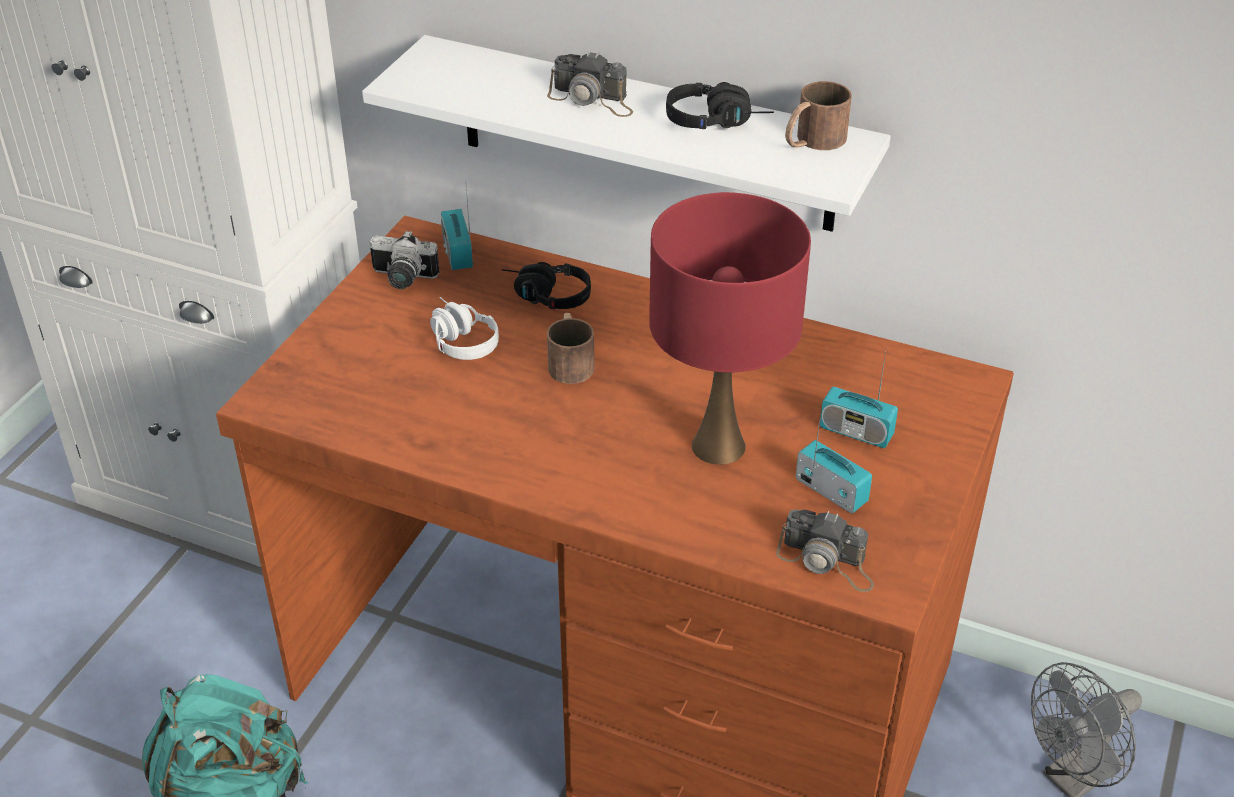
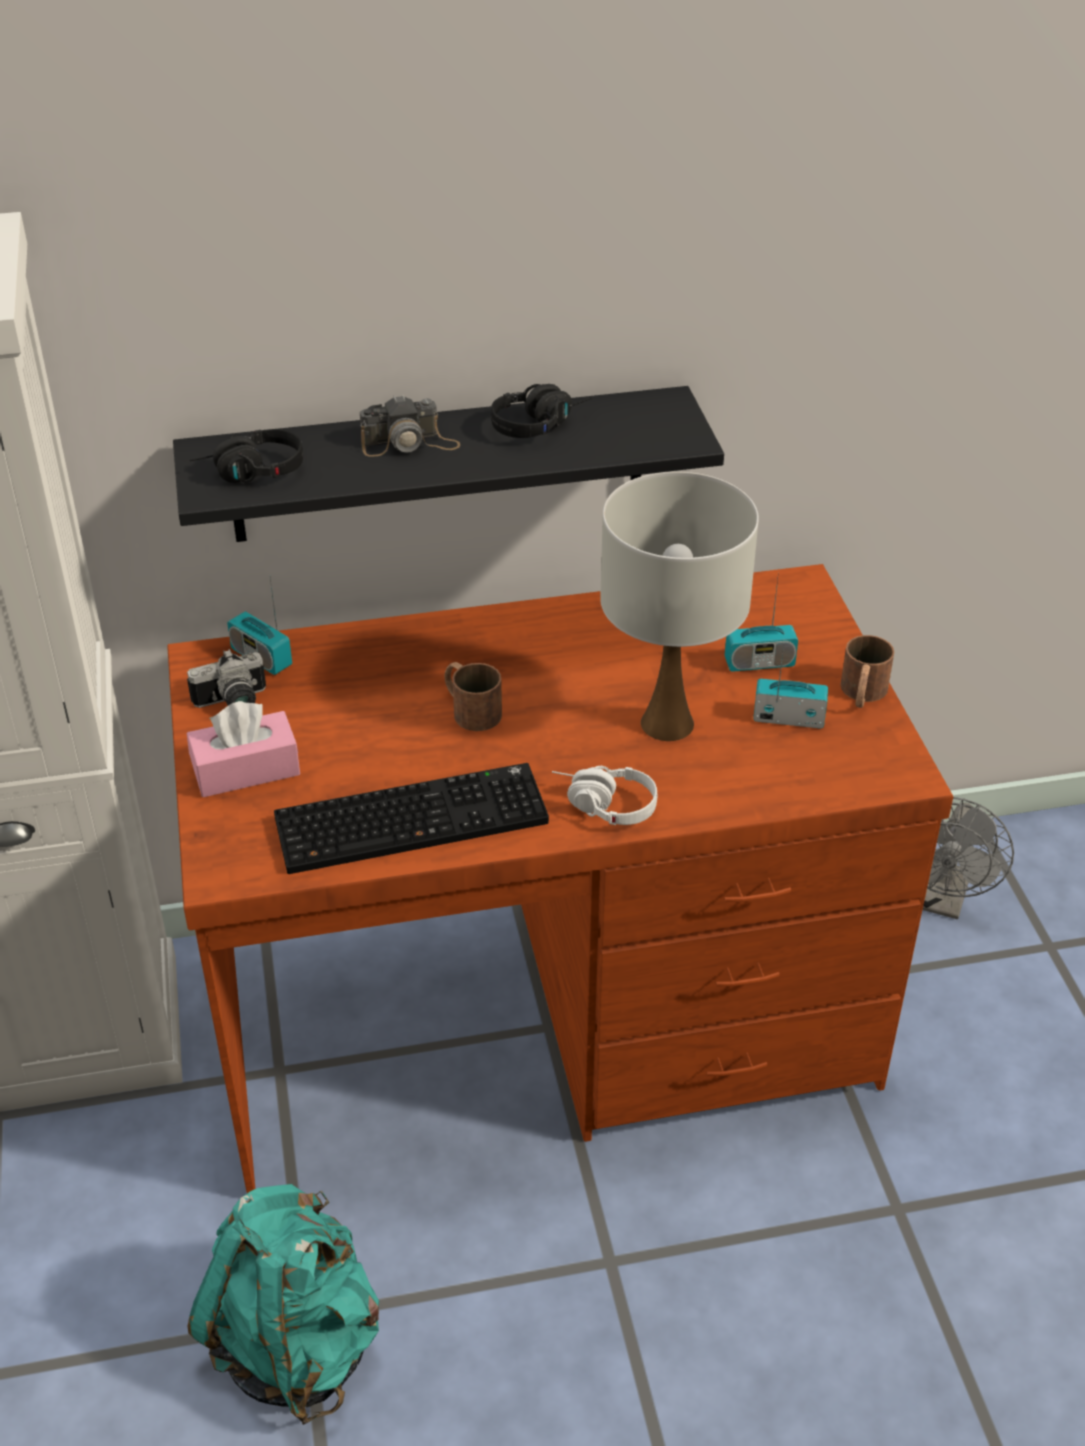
camera: 35 degrees left, 0 degrees up
(359, 332) = (246, 770): none -> pink tissue box
(438, 425) = (413, 818): none -> keyboard
(457, 339) = (347, 734): white headphones -> white headphones (601, 806)
(544, 297) = (386, 663): black headphones -> black headphones (250, 473)
(645, 134) = (439, 465): white shelf -> black shelf
(719, 445) = (667, 723): red table lamp -> white table lamp
(812, 141) = (636, 413): brown mug -> brown mug (862, 694)
(827, 562) = (841, 774): camera -> none

